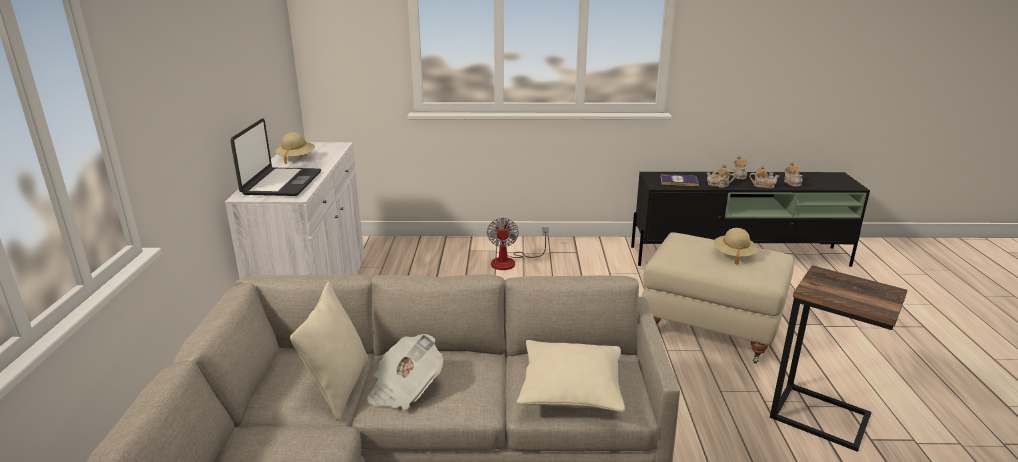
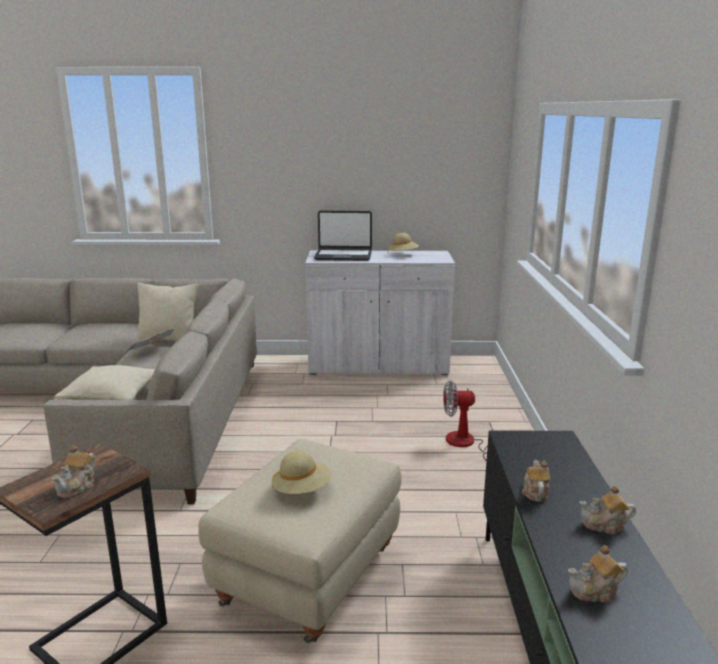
camera: 90 degrees right, 5 degrees down
(679, 181) = (540, 457): book -> none
(762, 185) = (556, 543): teapot -> teapot (78, 487)

